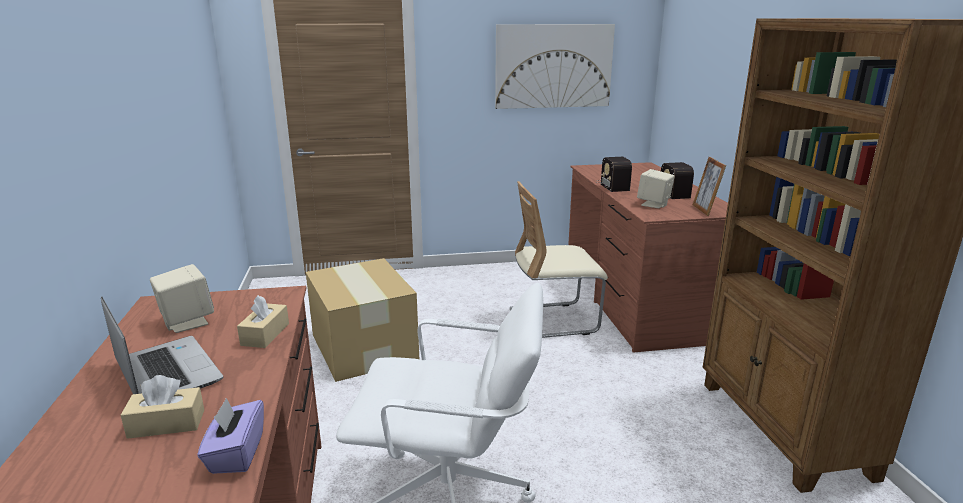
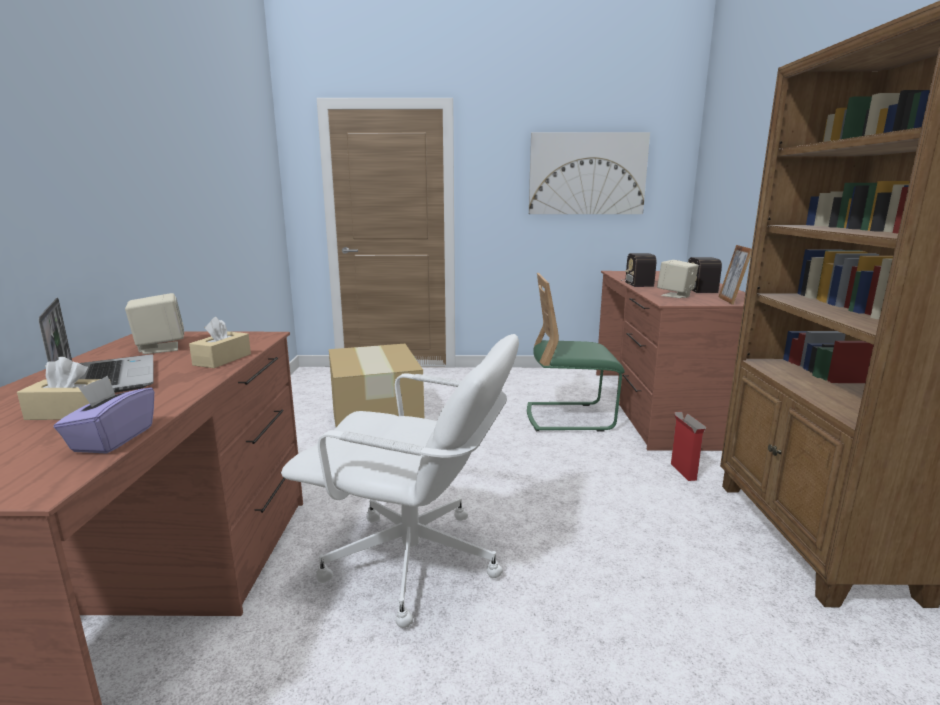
camera: 10 degrees right, 5 degrees down
(553, 321) = (569, 417): beige chair -> green chair
(668, 372) = (682, 471): none -> cardboard box

